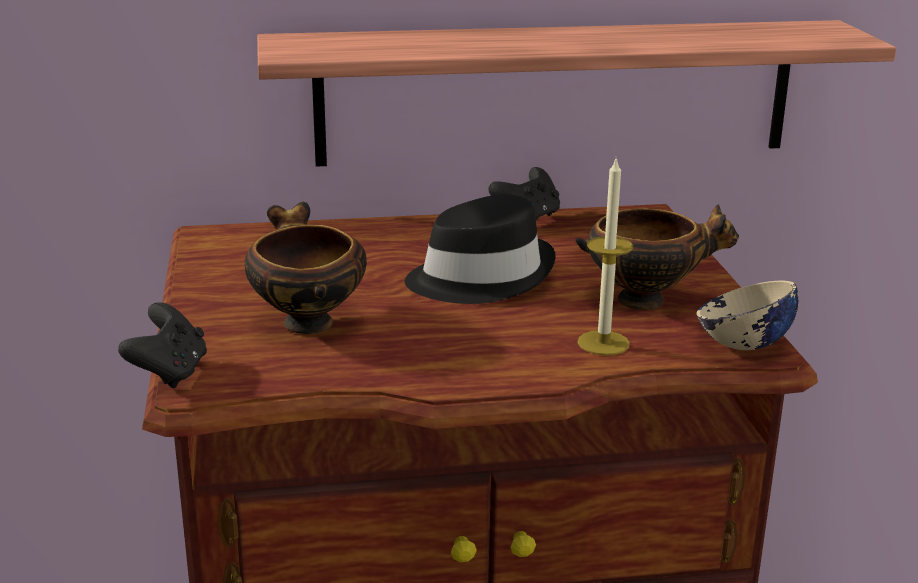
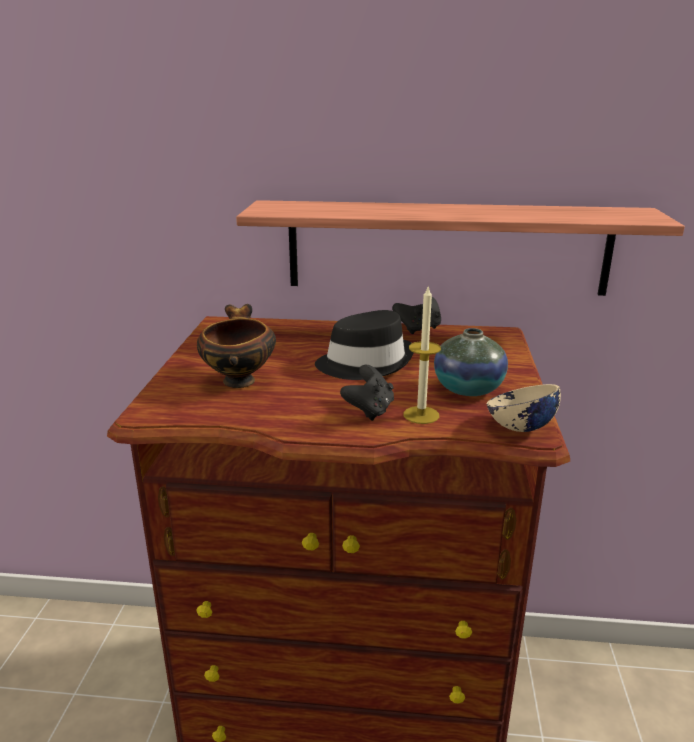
camera: 15 degrees right, 0 degrees up
(169, 373) = (136, 403): black game controller -> black game controller (369, 410)
(646, 299) = (468, 389): bowl -> vase

